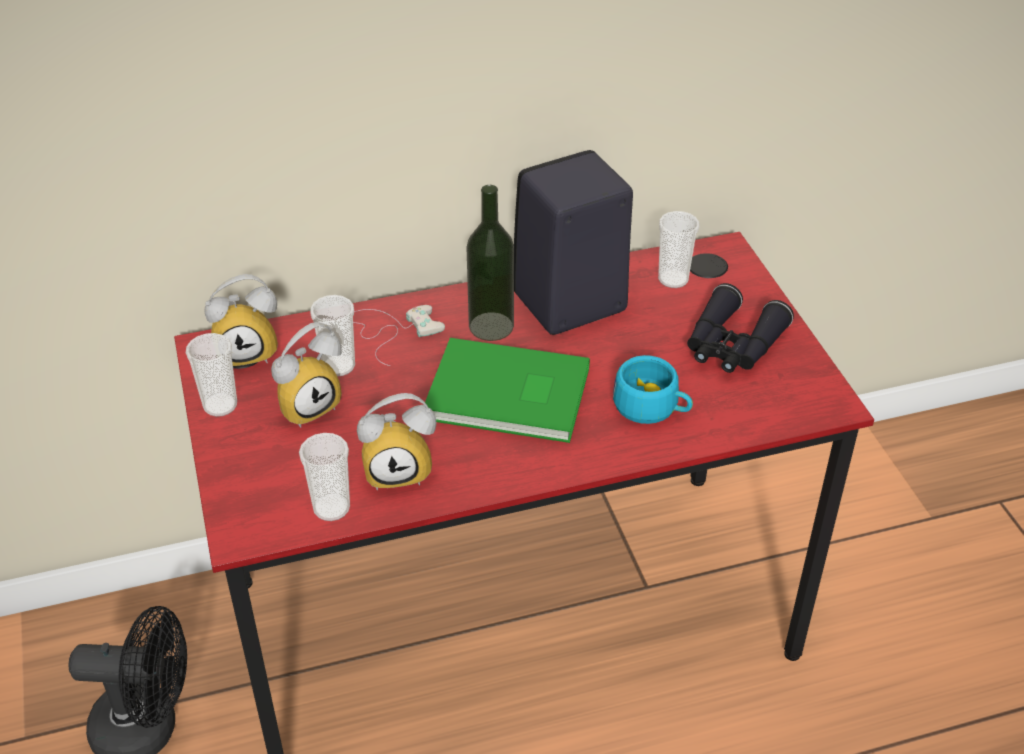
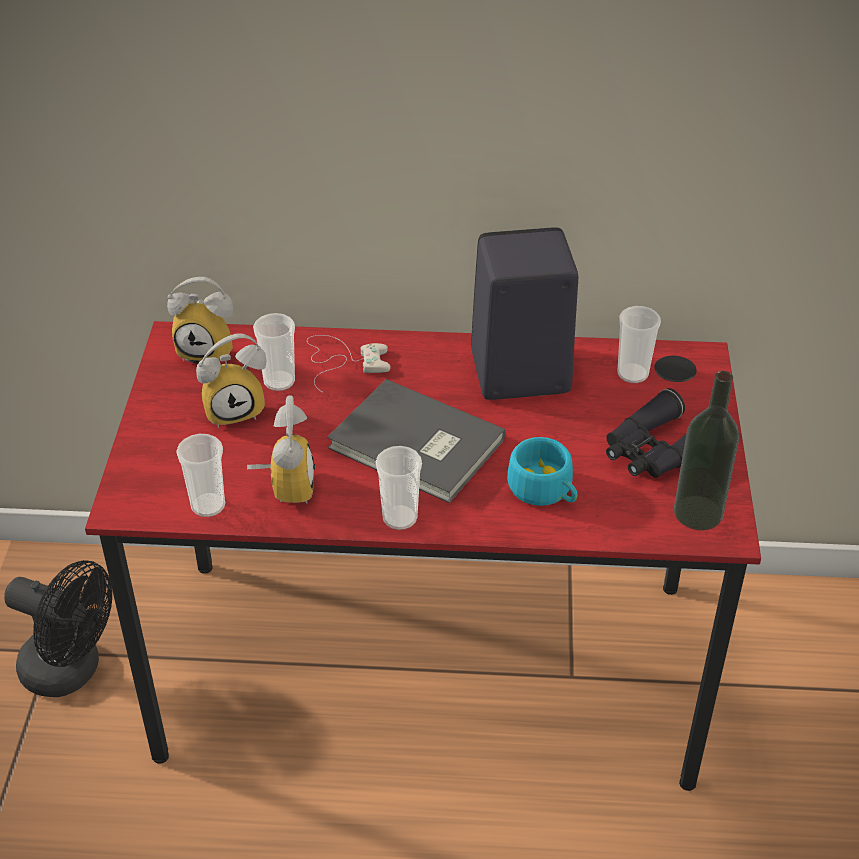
camera: 20 degrees right, 0 degrees up
(220, 405) = (161, 391): cup -> cup (400, 518)
(399, 469) = (284, 487): alarm clock -> alarm clock turned 105 degrees counterclockwise
(491, 326) = (434, 378): bottle -> bottle (698, 513)
(509, 397) = (416, 447): green book -> grey book

